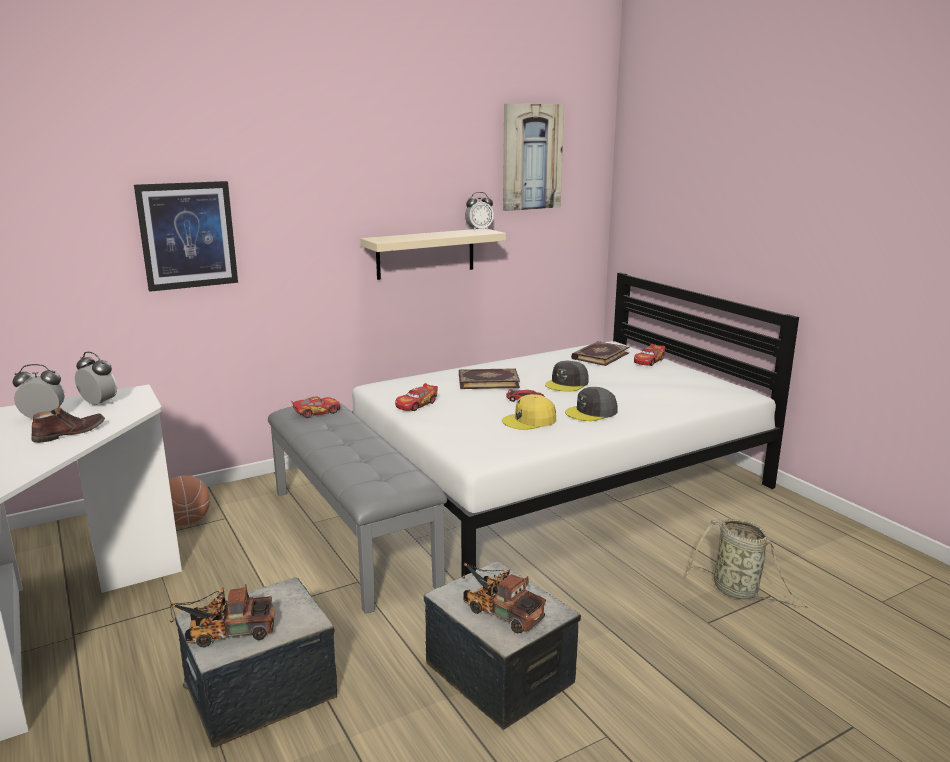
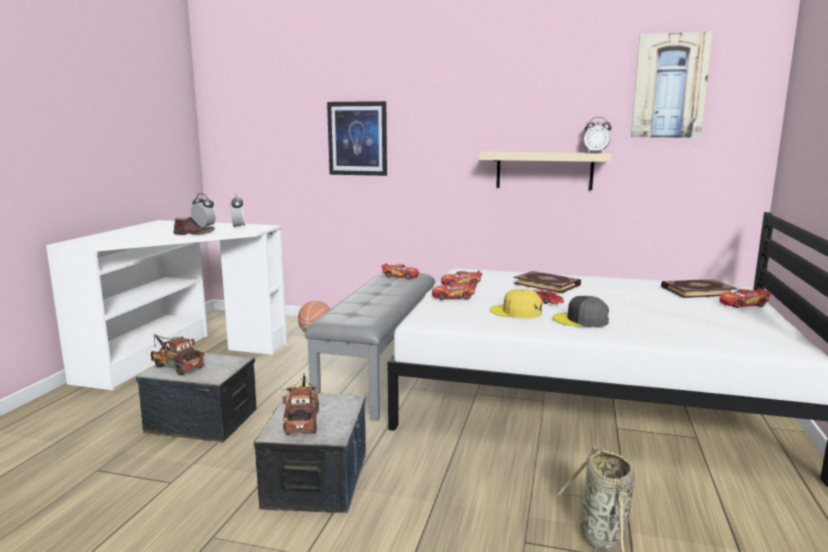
camera: 45 degrees right, 5 degrees down
(446, 422) = (453, 297): none -> toy car
(567, 384) = (609, 299): grey cap -> none

